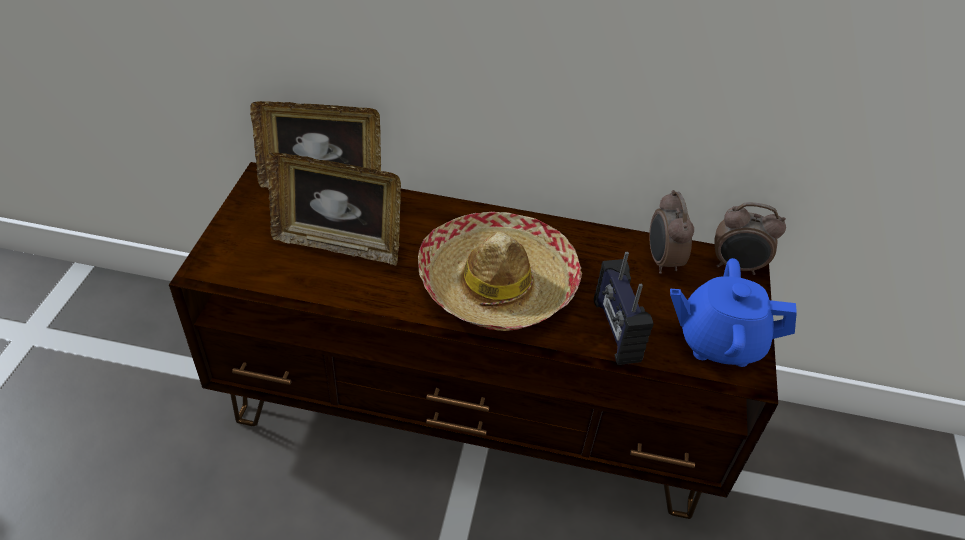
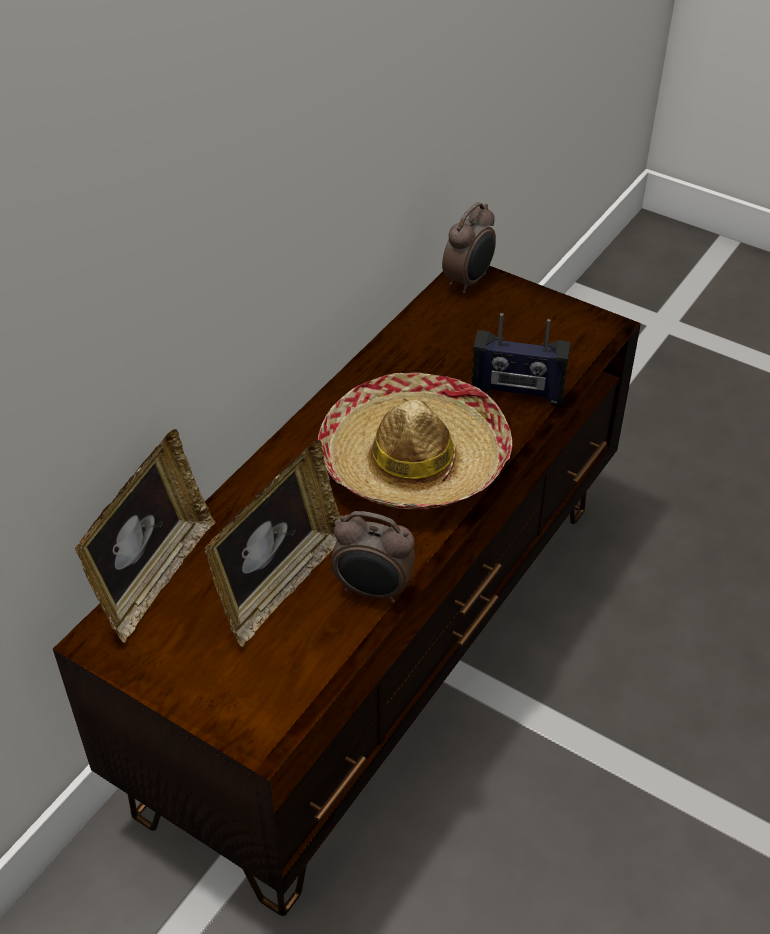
camera: 65 degrees left, 0 degrees up
(661, 261) = (437, 327): alarm clock -> alarm clock (373, 590)
(718, 341) = (558, 330): blue teapot -> none

